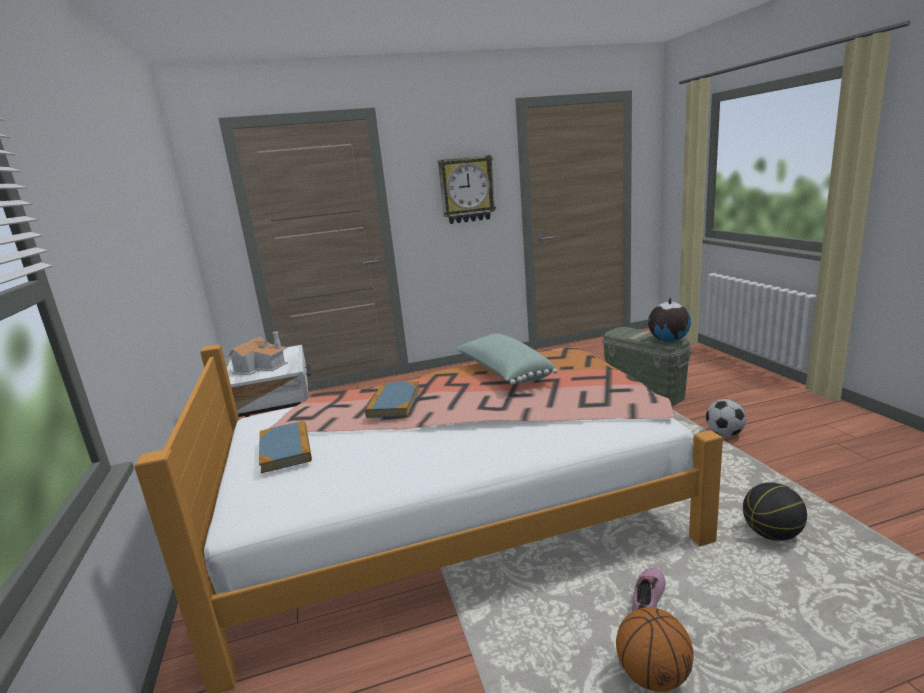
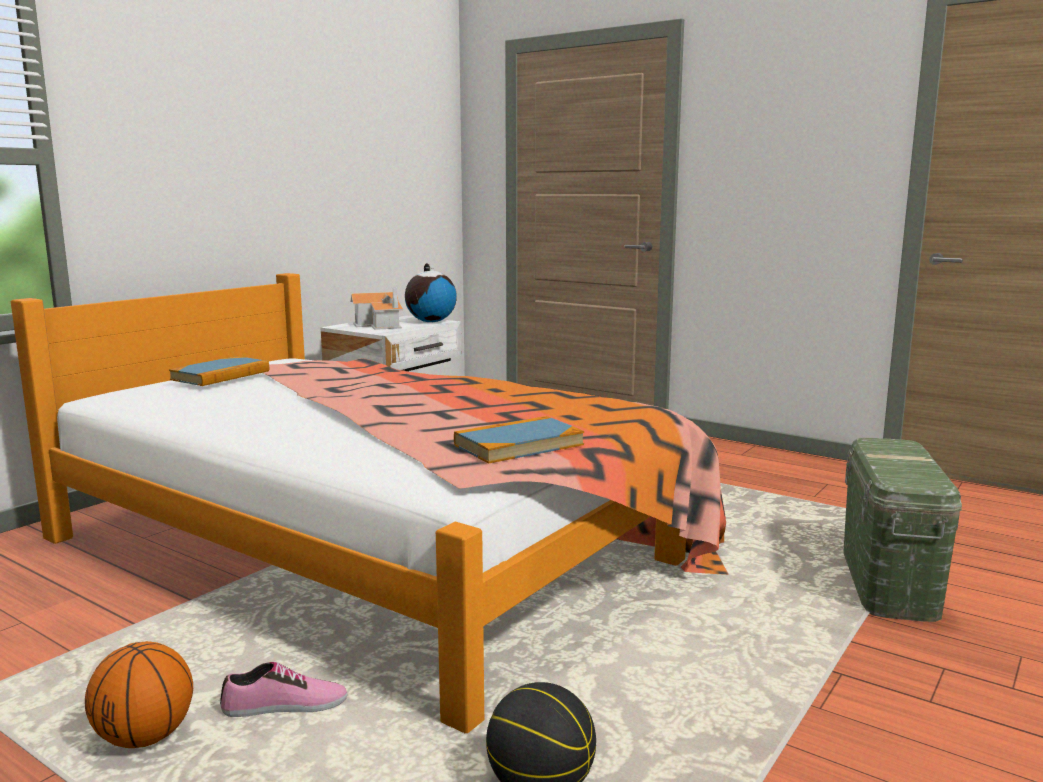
camera: 50 degrees right, 5 degrees down
(394, 402) = (359, 379): book -> book (518, 445)
(466, 190) = (804, 153): wall clock -> none
(504, 373) = (507, 397): green pillow -> none
(668, 341) = (909, 478): globe -> globe (430, 322)
(725, 434) = (850, 687): football -> none

